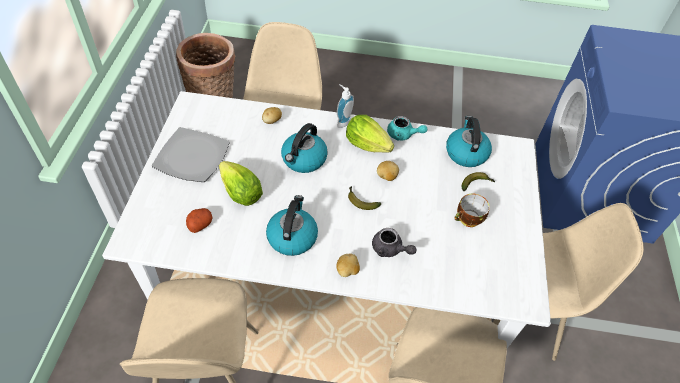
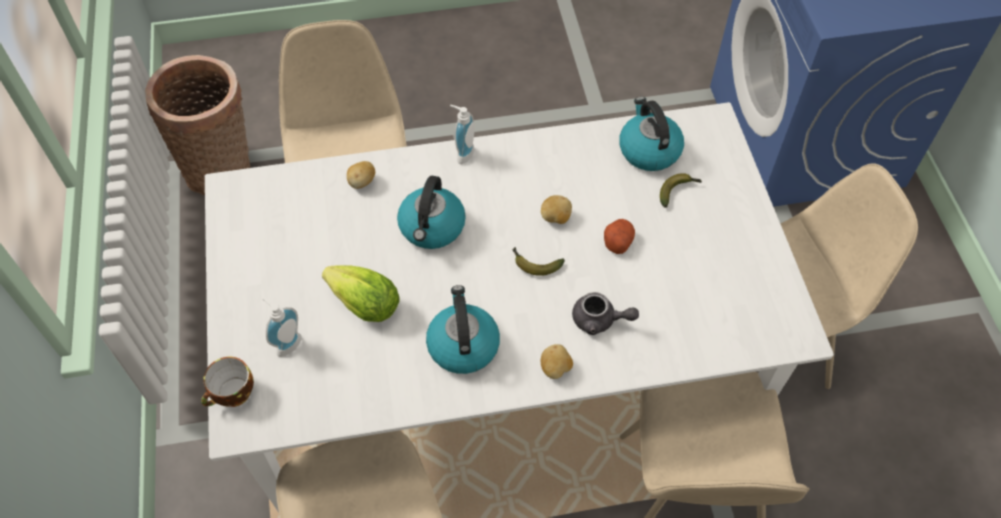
camera: 15 degrees left, 5 degrees up
(181, 201) = (286, 343): none -> soap dispenser
(192, 157) = (271, 273): plate -> none
(200, 224) = (327, 367): potato -> potato (617, 241)
(367, 144) = (510, 178): lettuce -> none
(403, 135) = (554, 148): turquoise teapot -> none
(468, 220) = (685, 246): cup -> cup (233, 395)

